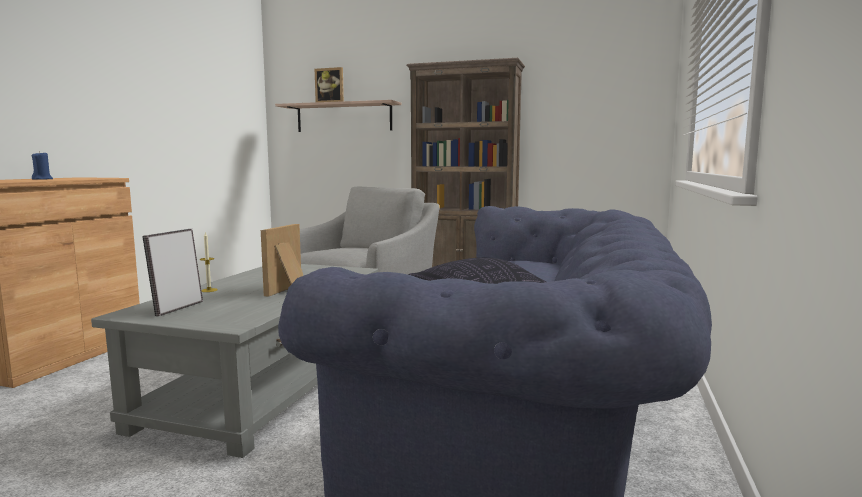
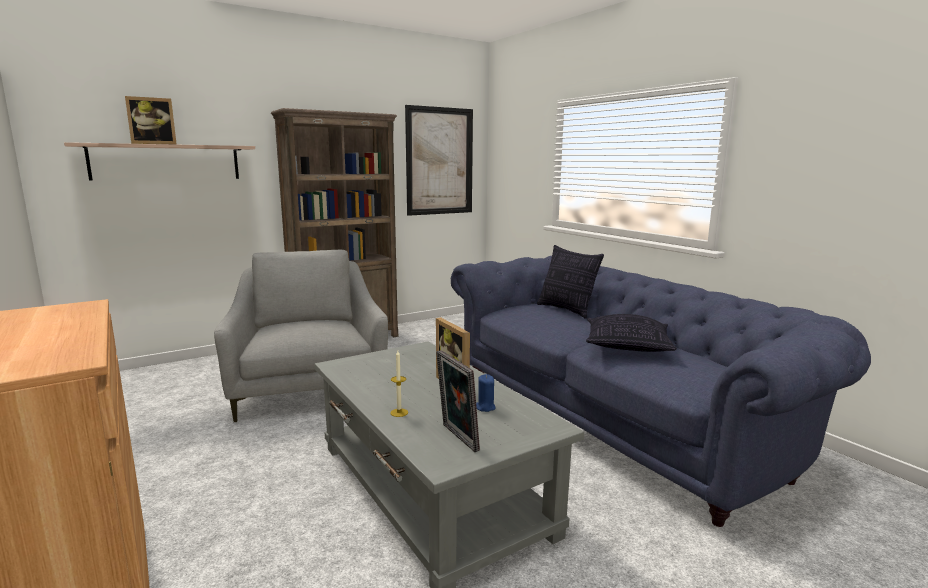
camera: 50 degrees left, 5 degrees up
(42, 179) = (49, 334): blue candle -> blue candle (485, 407)
(556, 270) = (567, 310): none -> pillow
(600, 109) = (440, 161): none -> picture

